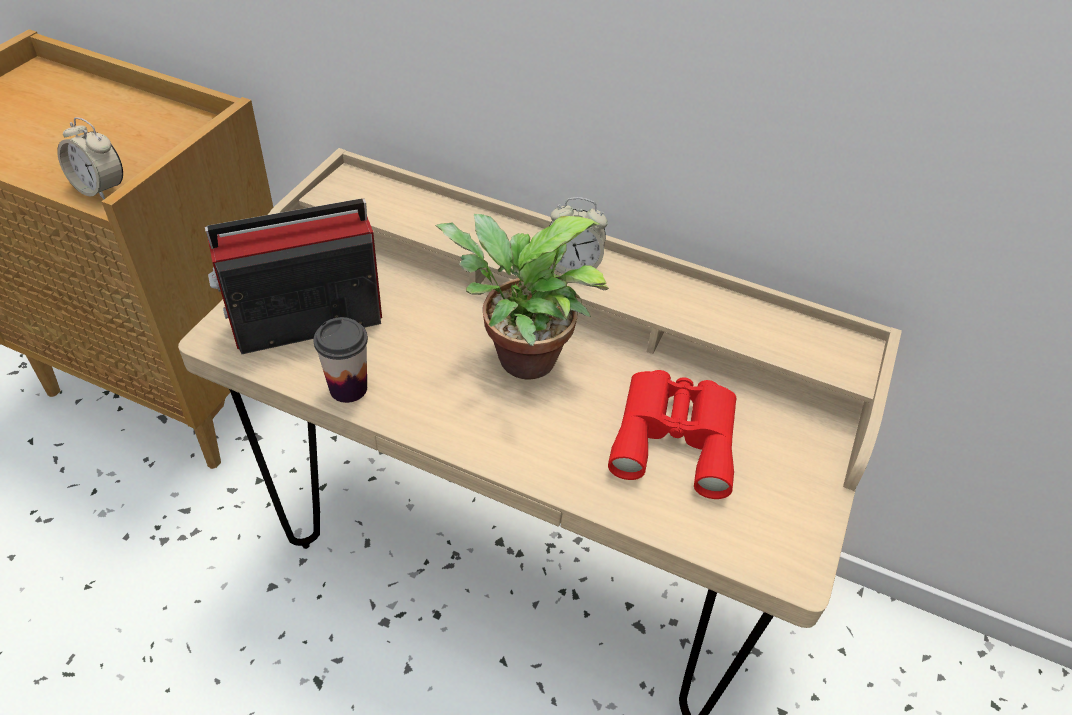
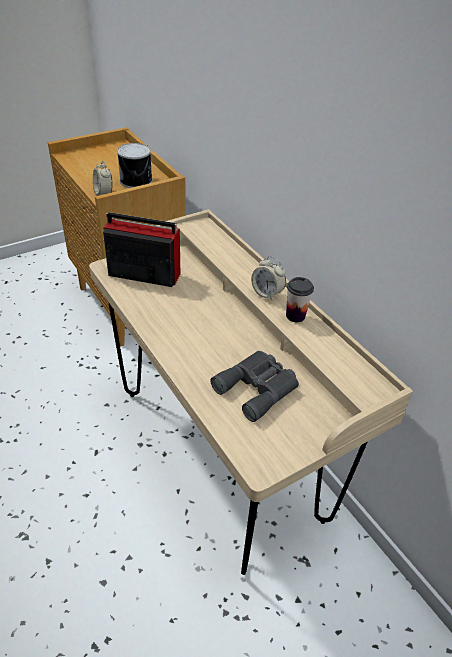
camera: 35 degrees right, 5 degrees down
(146, 138) = (137, 181): none -> can
(348, 388) = (136, 305): cup -> cup (295, 316)
(518, 359) = (216, 325): potted plant -> none
(675, 435) = (258, 387): red binoculars -> grey binoculars

